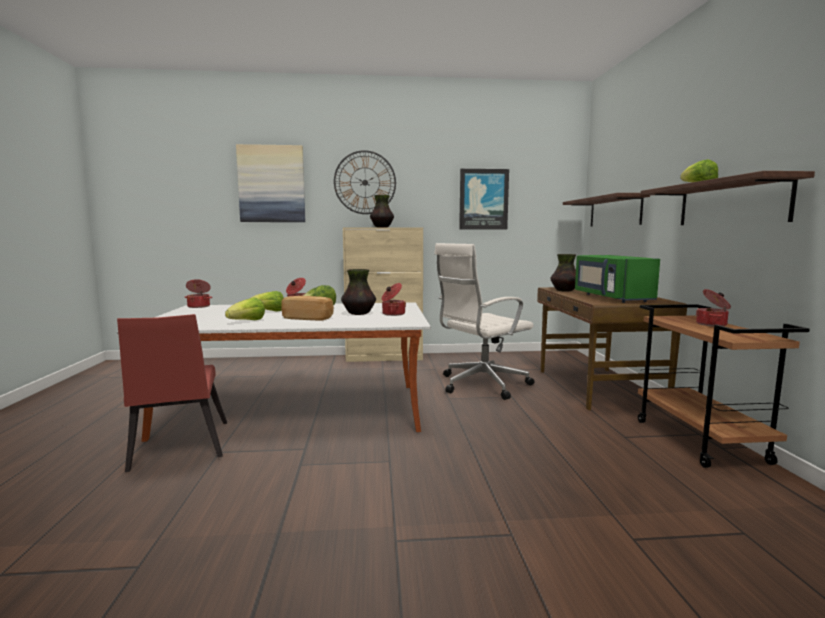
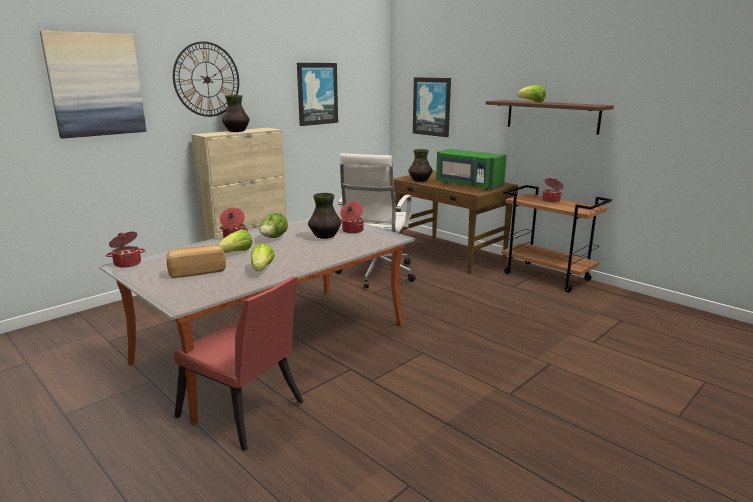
camera: 40 degrees left, 10 degrees up
(308, 318) = (301, 251): bread -> bread (197, 271)
(614, 211) = (432, 106): shelf -> picture

